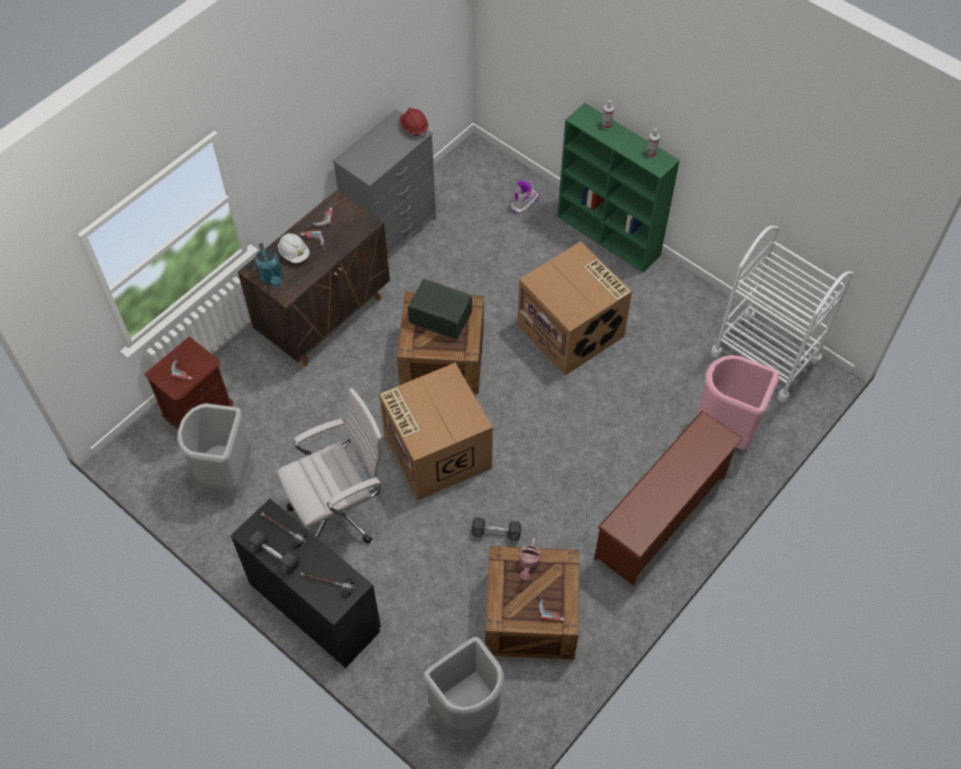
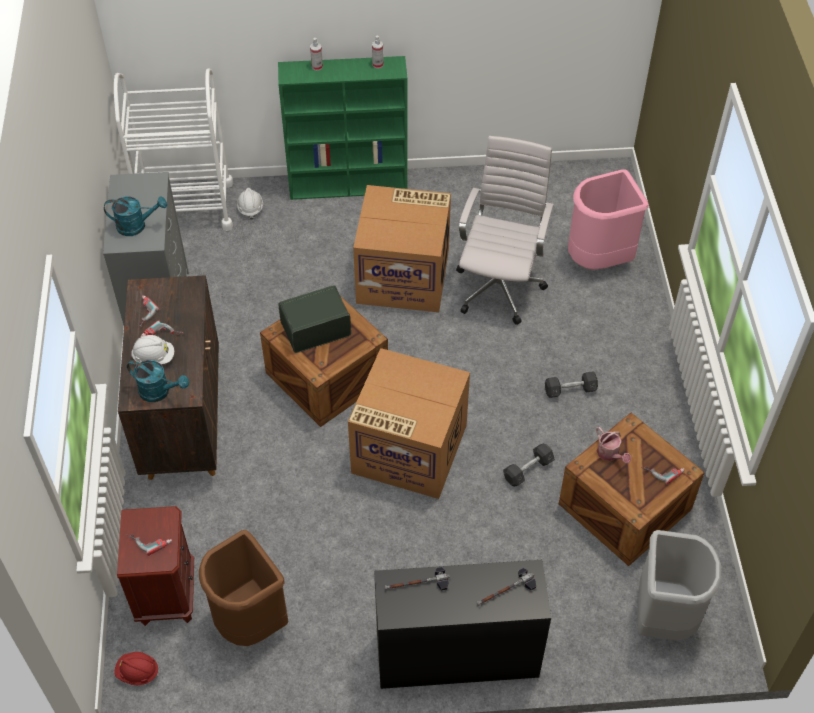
camera: 45 degrees left, 5 degrees down
(225, 475) = (250, 622): grey trash can -> brown trash can
(274, 556) = (437, 611): grey dumbbell -> grey dumbbell (570, 390)
(341, 511) = (386, 562): white office chair -> white office chair (500, 286)
(372, 156) = (137, 226): none -> turquoise watering can
(414, 127) = (146, 178): red hard hat -> red hard hat (137, 672)
(524, 203) = (250, 208): boot -> white hard hat
(662, 518) = (630, 357): brown shoe rack -> none
(765, 357) = (564, 188): white cart -> white cart (186, 207)

